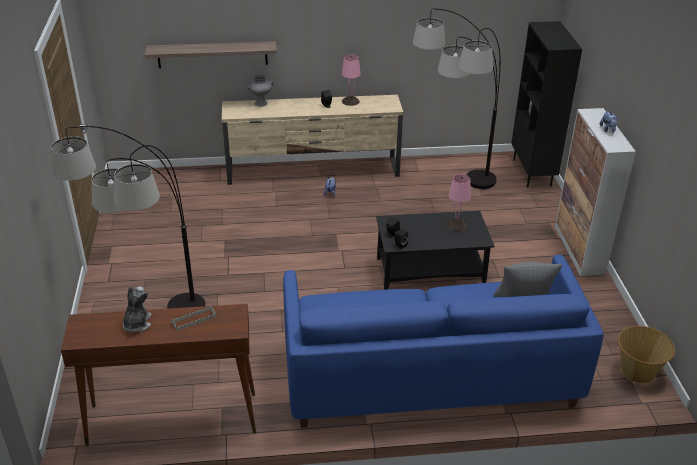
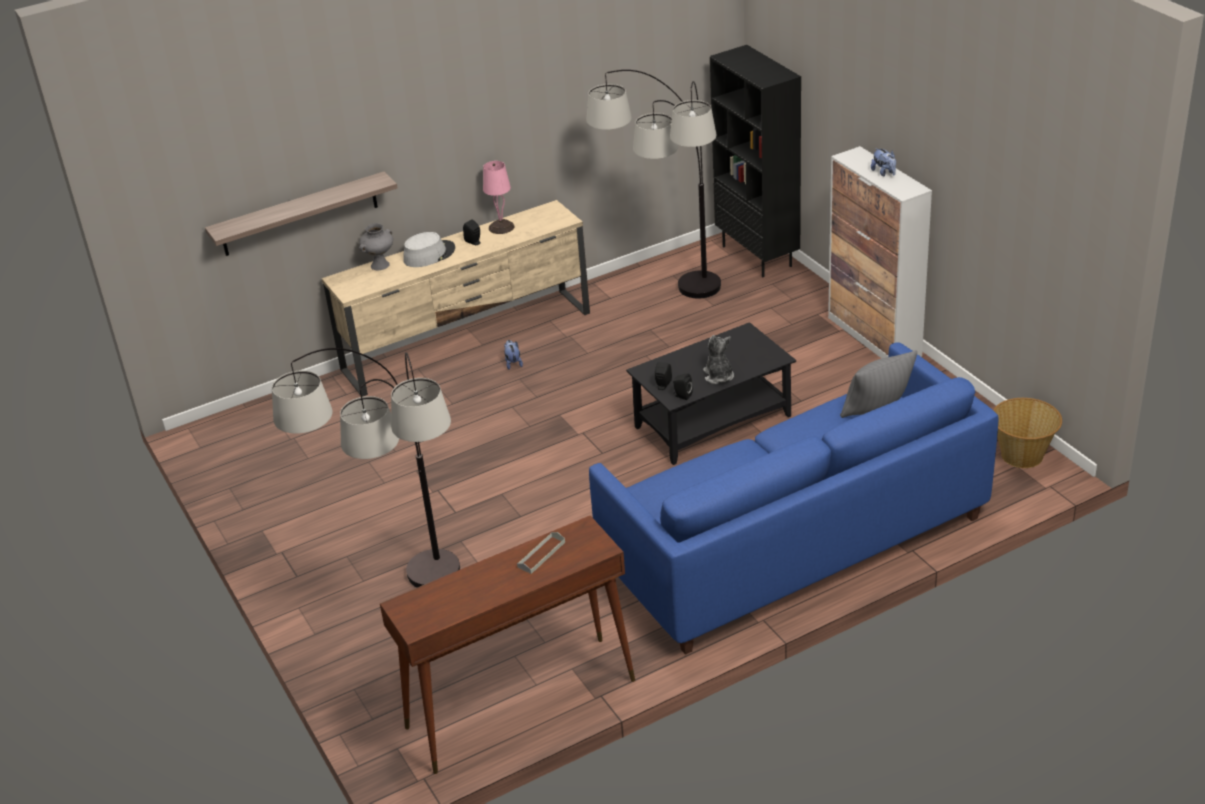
camera: 20 degrees left, 0 degrees up
(137, 324) = (475, 583): plush toy -> plush toy (718, 376)
(294, 105) = (429, 254): none -> grey hat
(456, 224) = (733, 348): pink table lamp -> none

